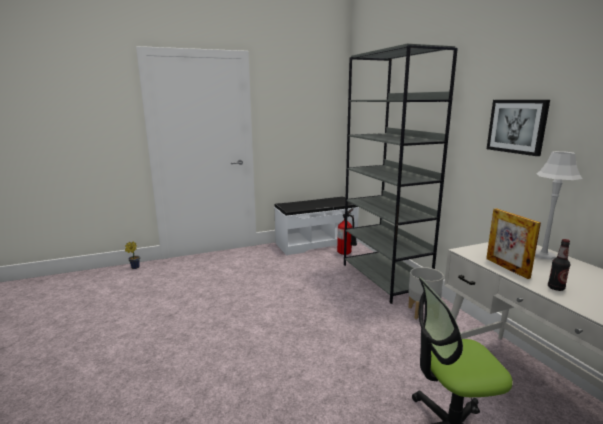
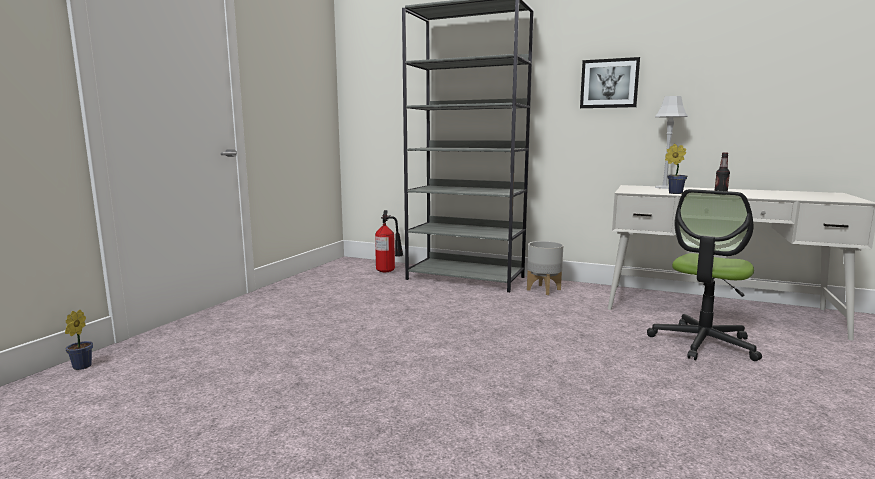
camera: 45 degrees left, 5 degrees down
(316, 243) = (333, 271): white bench -> none
(507, 268) = (673, 193): picture frame -> potted plant

